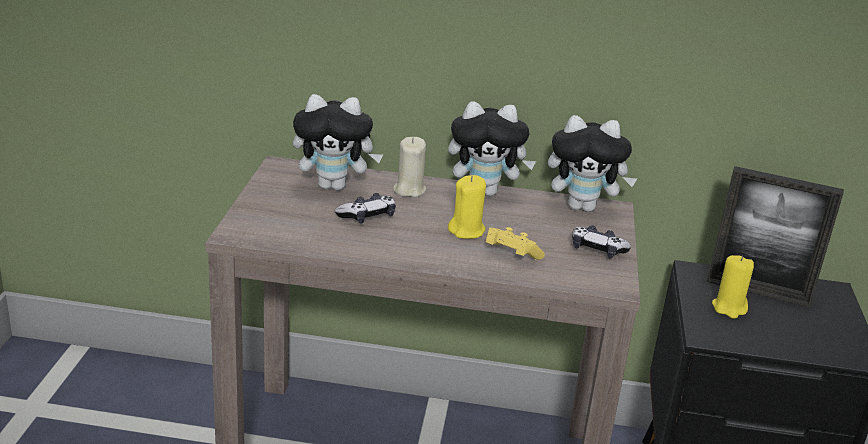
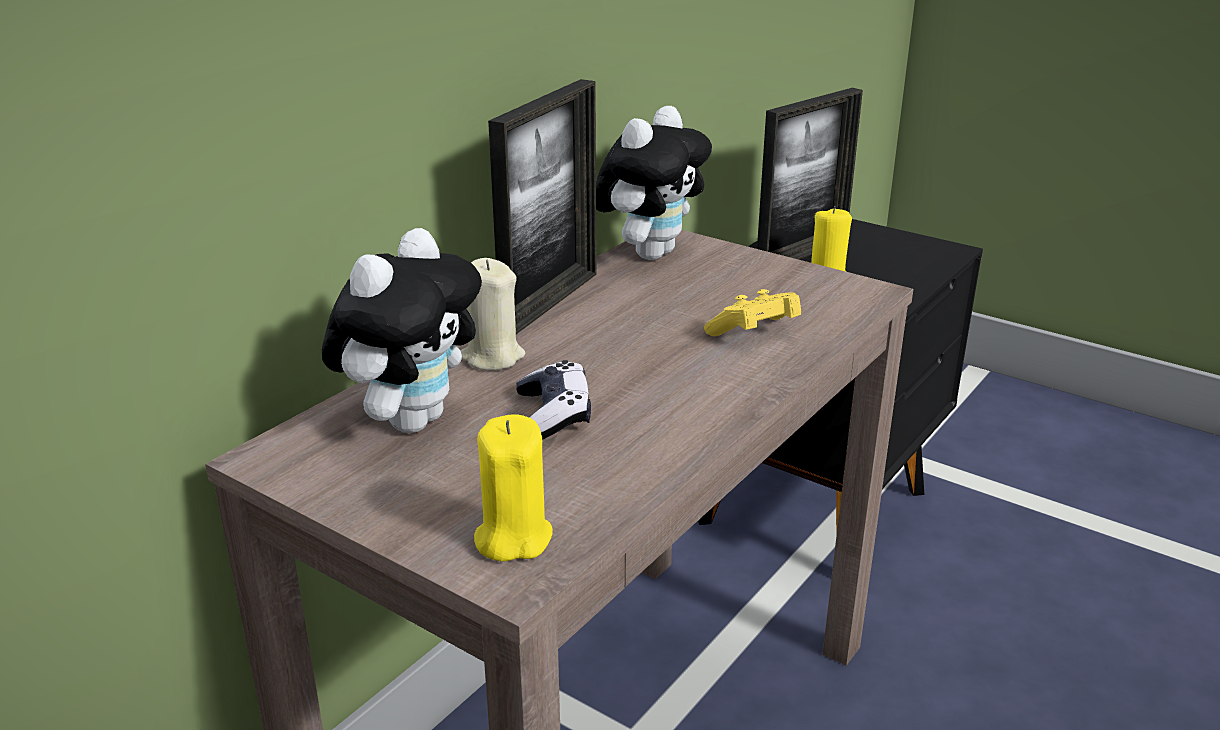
camera: 60 degrees left, 0 degrees up
(466, 231) = (662, 346): yellow candle -> yellow candle (512, 538)
(485, 191) = (550, 302): plush toy -> picture frame
(597, 250) = (772, 276): game controller -> none

